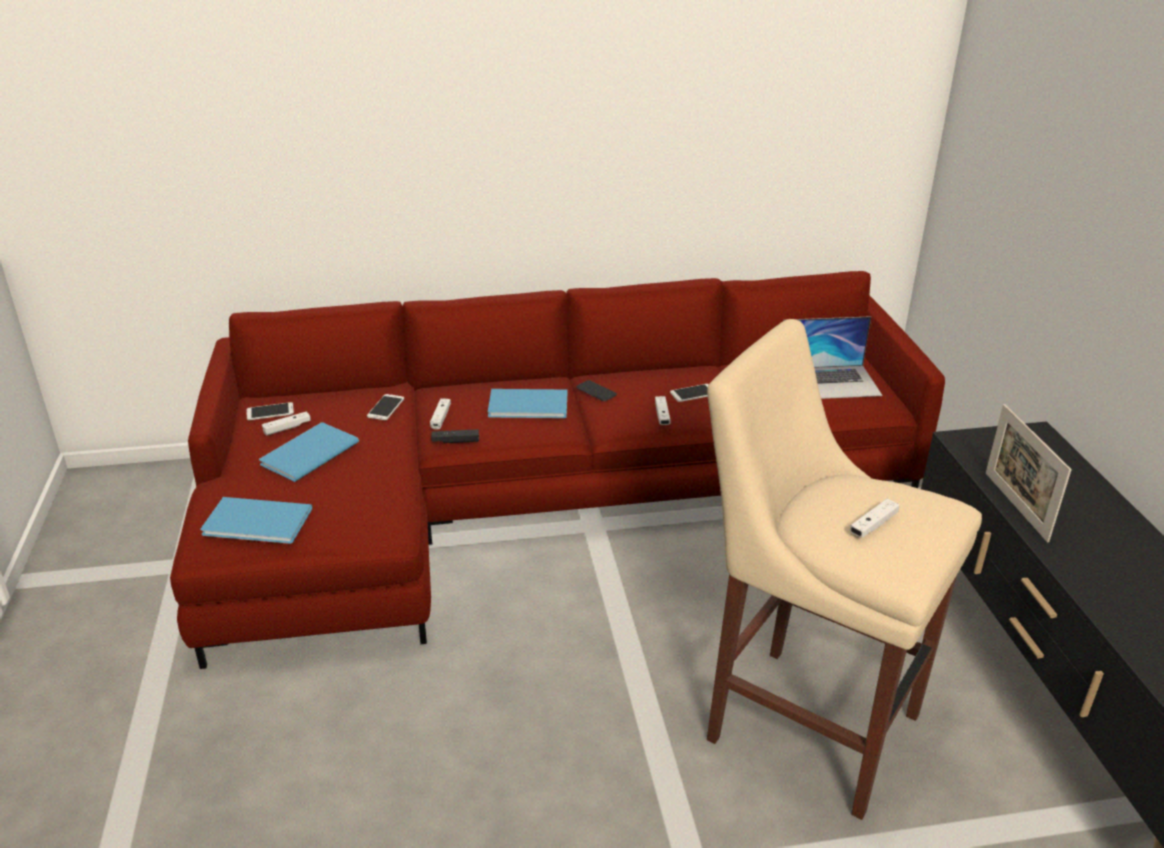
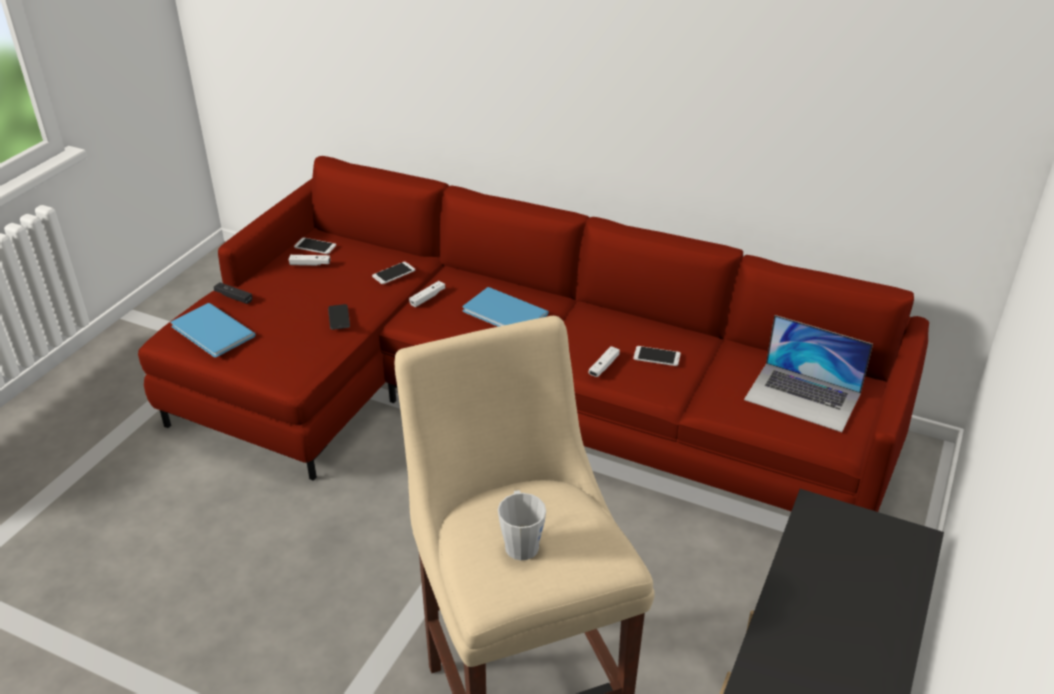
camera: 35 degrees right, 5 degrees up
(306, 454) = (297, 290): blue book -> none
(455, 441) = (416, 322): black game controller -> black game controller (233, 297)
(596, 391) = (574, 322): phone -> phone (339, 317)
(873, 525) = (520, 541): white game controller -> grey mug
(1015, 506) = (782, 599): picture frame -> none

